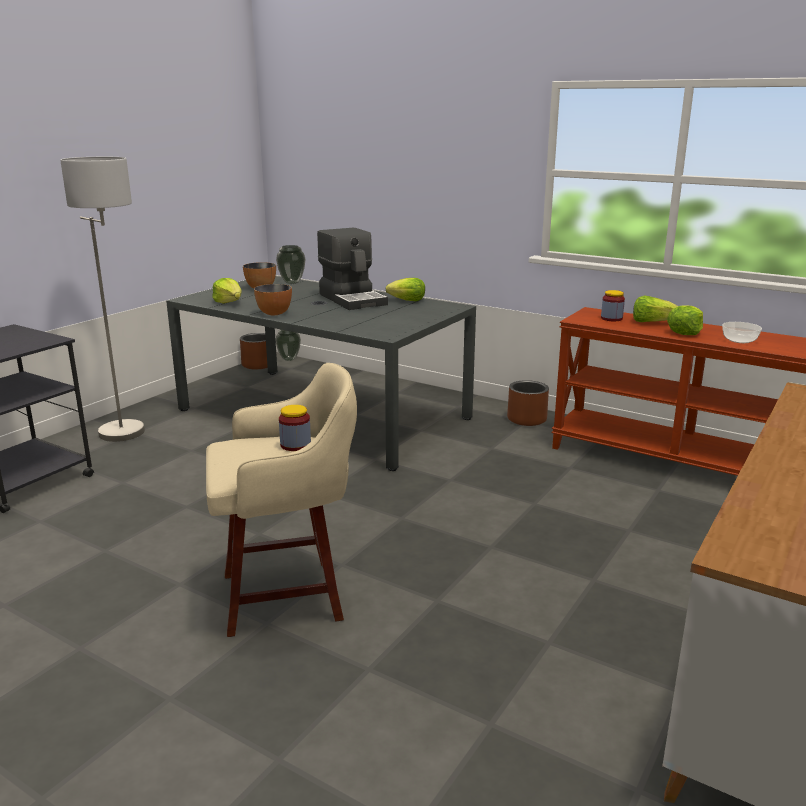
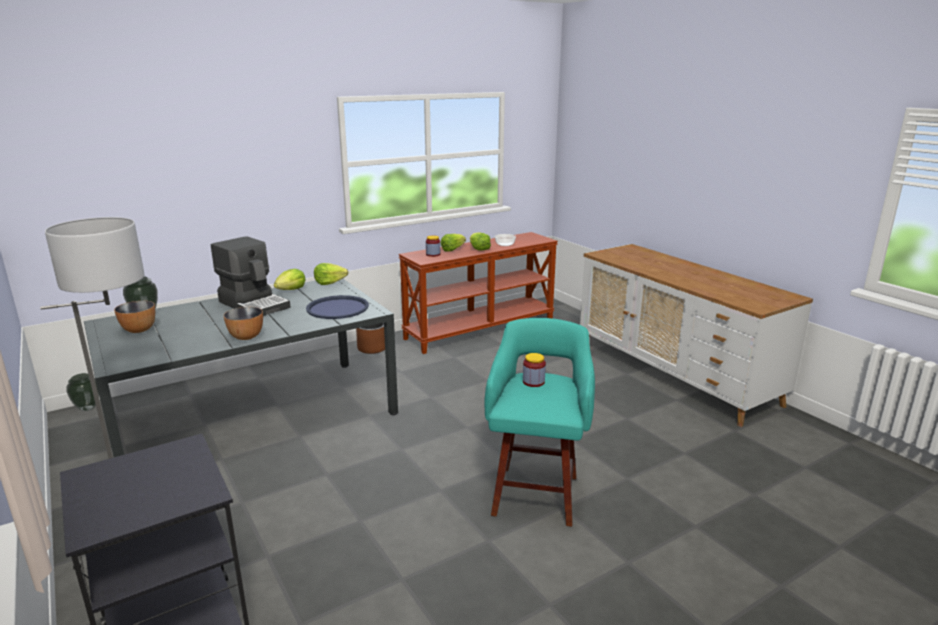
camera: 65 degrees left, 0 degrees up
(229, 302) = (169, 349): lettuce -> lettuce (329, 282)
(258, 365) = (72, 428): brown planter -> none
(288, 596) = (536, 492): beige stool -> turquoise stool
(353, 299) = (254, 304): coffee machine -> coffee machine turned 45 degrees clockwise
(379, 323) = (338, 308): none -> blue tray

